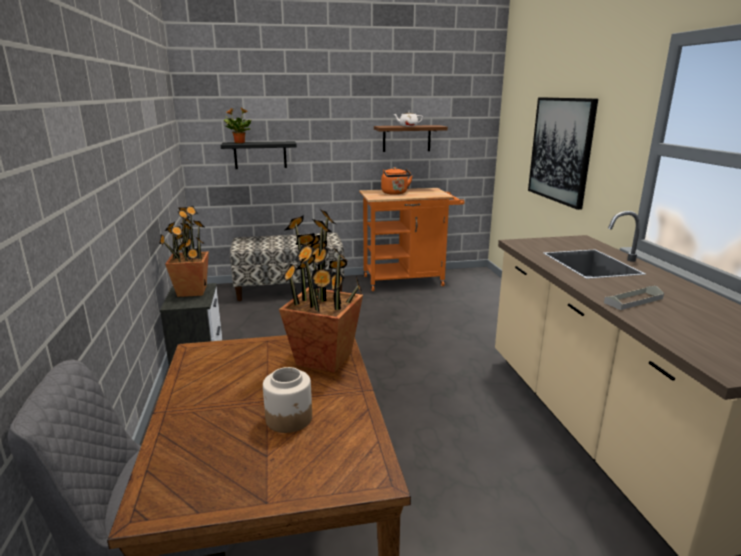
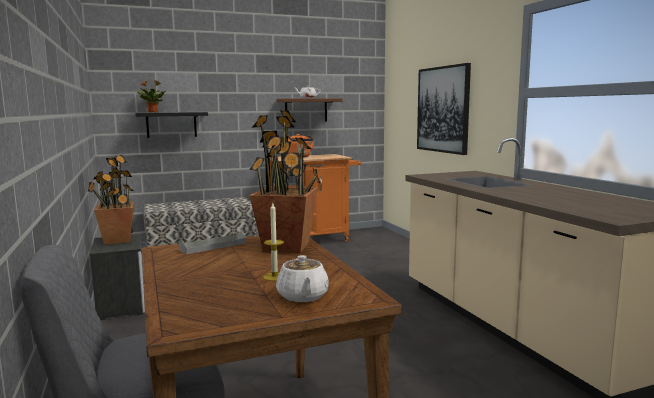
camera: 10 degrees left, 10 degrees down
(289, 419) = (274, 277): jar -> candle
(304, 463) = (302, 296): none -> white teapot
(633, 301) = (530, 195): grey tray -> grey tray (213, 246)

